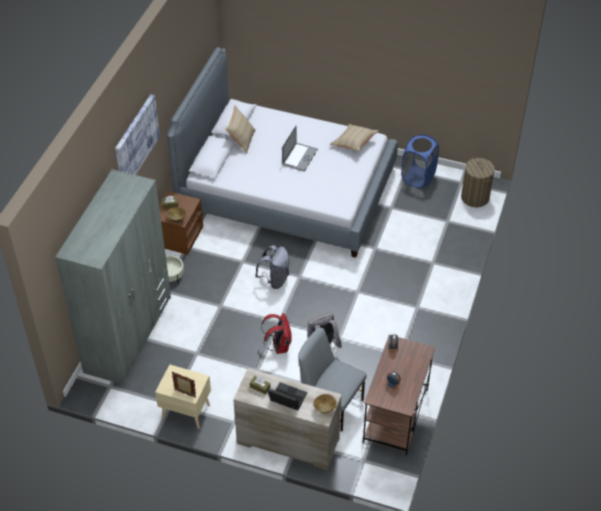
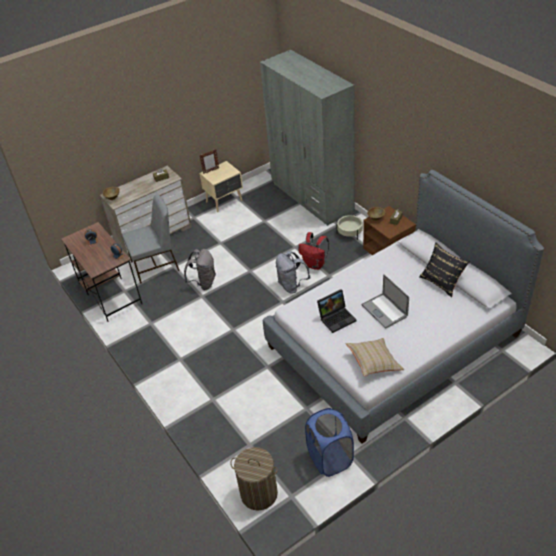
camera: 130 degrees right, 5 degrees down
(135, 141) = (392, 116): picture -> none
(241, 140) = (442, 281): beige pillow -> black pillow
(279, 346) = (228, 261): red backpack -> red backpack (315, 264)
(286, 399) = (139, 185): laptop -> laptop (337, 318)

